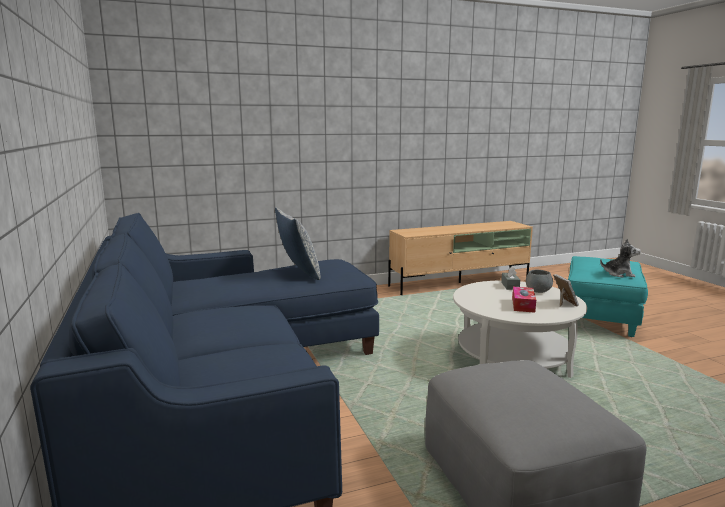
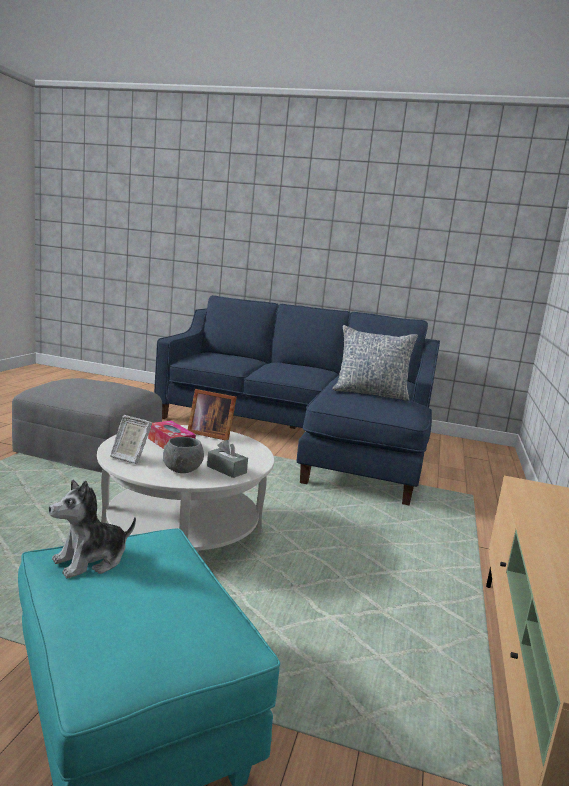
camera: 125 degrees right, 0 degrees up
(479, 305) = (210, 434): none -> picture frame

